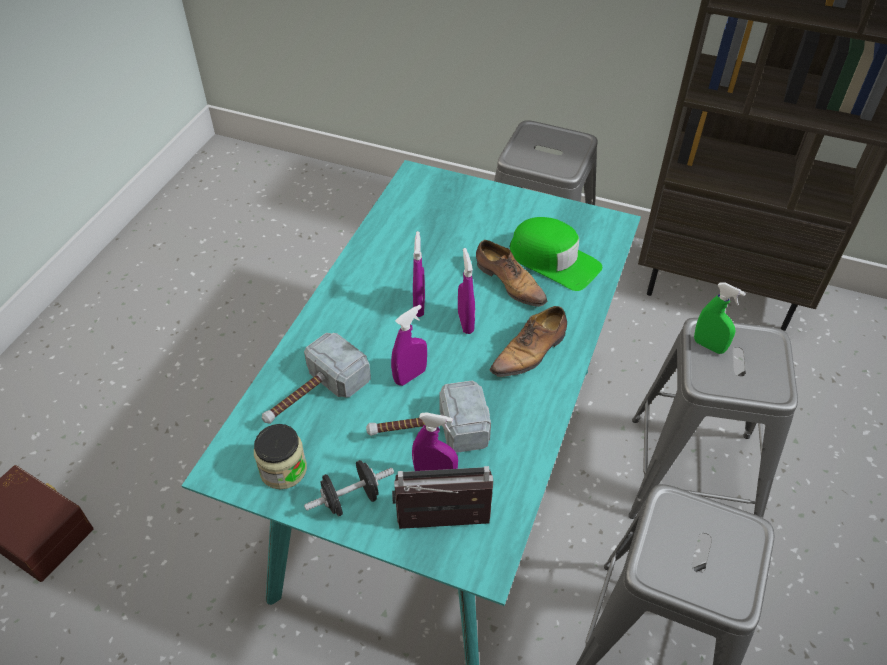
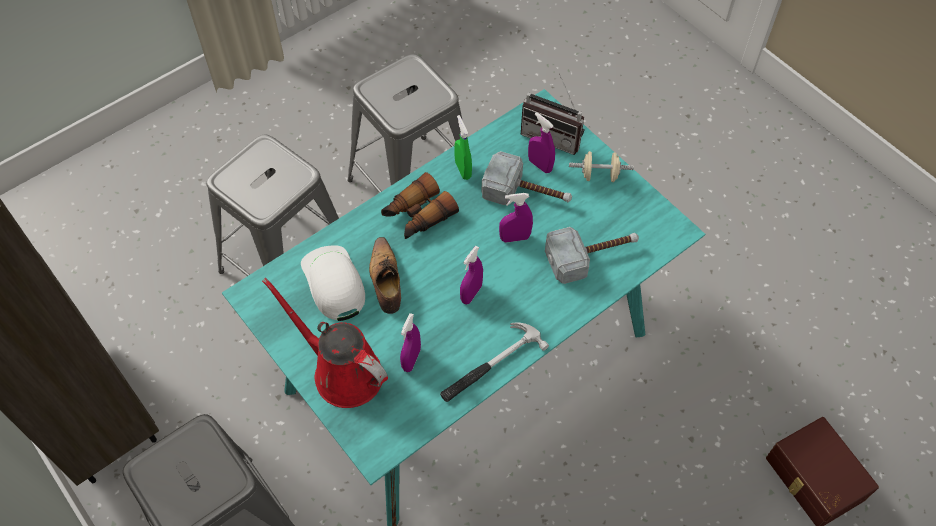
camera: 150 degrees left, 10 degrees up
(283, 470) = (634, 212): jar -> none
(351, 499) = (599, 175): black dumbbell -> beige dumbbell
(362, 260) = (490, 365): none -> hammer
(465, 322) = (446, 261): purple spray bottle -> purple spray bottle (411, 359)
(485, 207) = (342, 371): none -> red watering can
(530, 352) = (418, 215): shoe -> binoculars
(553, 260) = (334, 283): green cap -> white cap
(709, 346) = (271, 196): green spray bottle -> green spray bottle (463, 170)

